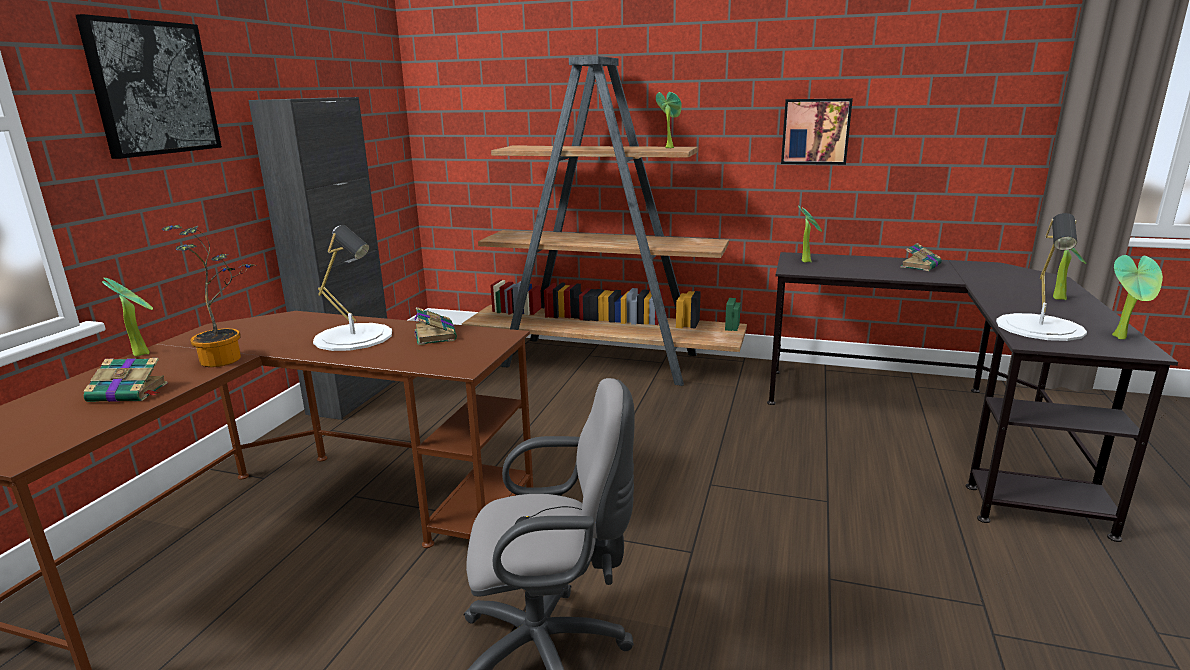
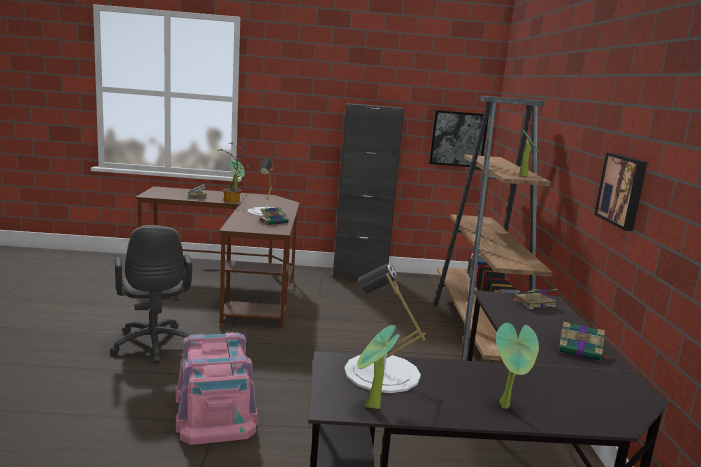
camera: 70 degrees right, 5 degrees down
(153, 88) = (297, 92): picture -> picture (458, 139)
(795, 577) = (216, 410): none -> pink storage box
(807, 261) = (533, 303): potted plant -> book

